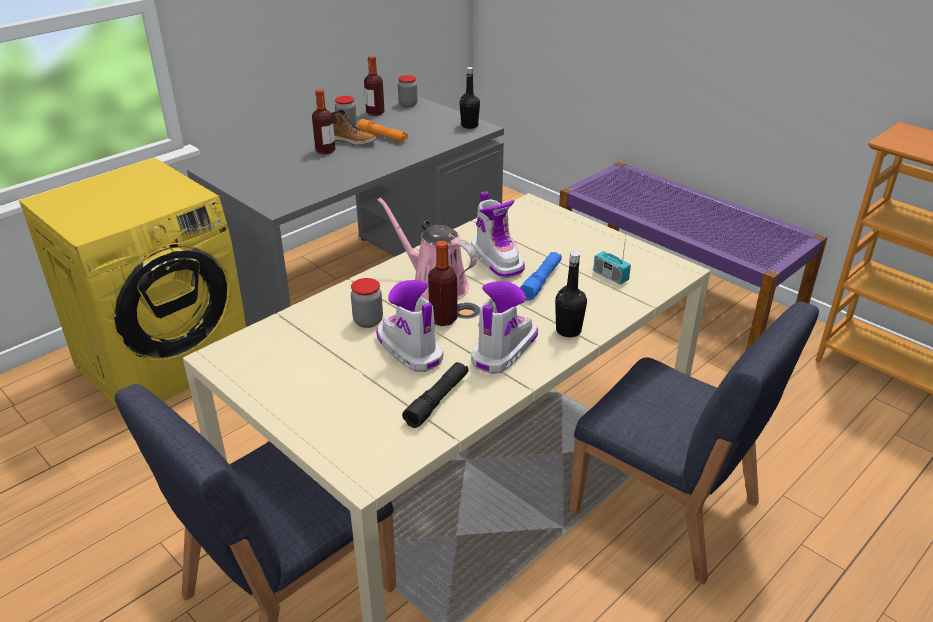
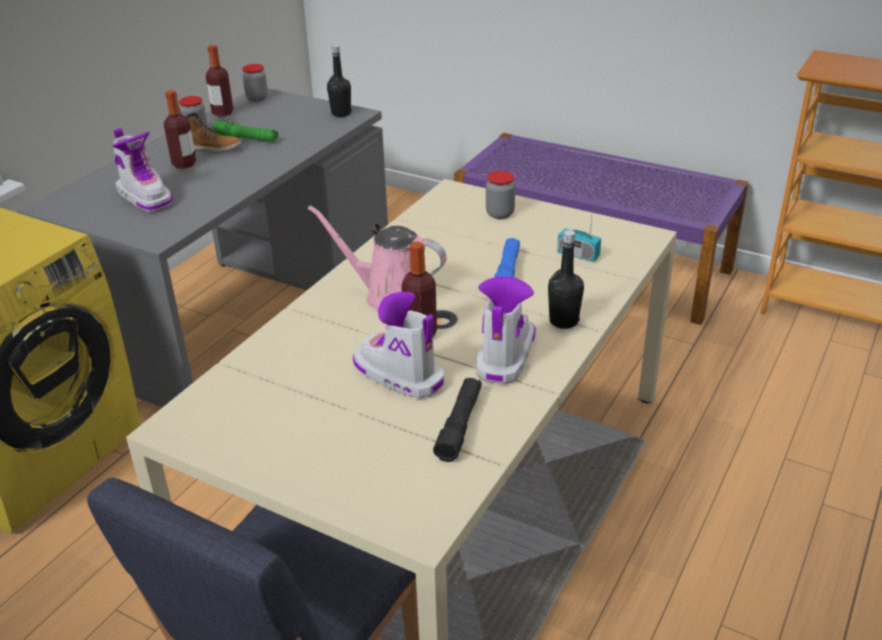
camera: 15 degrees left, 0 degrees up
(368, 321) = (334, 352): jar -> jar (500, 213)
(383, 137) = (246, 139): orange flashlight -> green flashlight
(497, 260) = (448, 258): boot -> boot (145, 197)
(666, 508) = (677, 498): blue chair -> none

